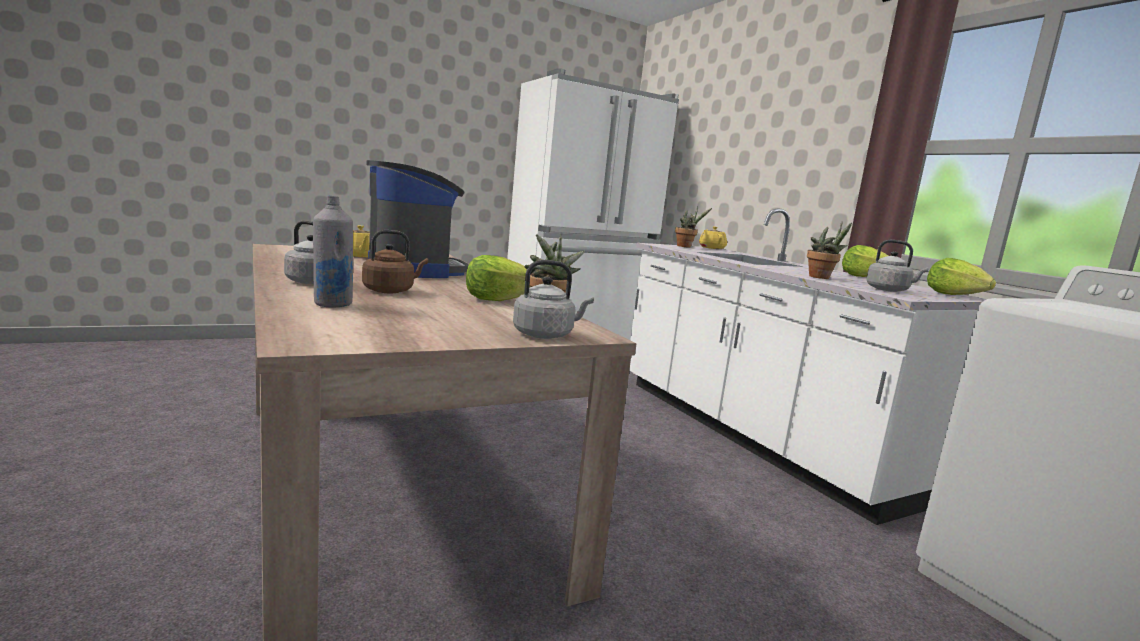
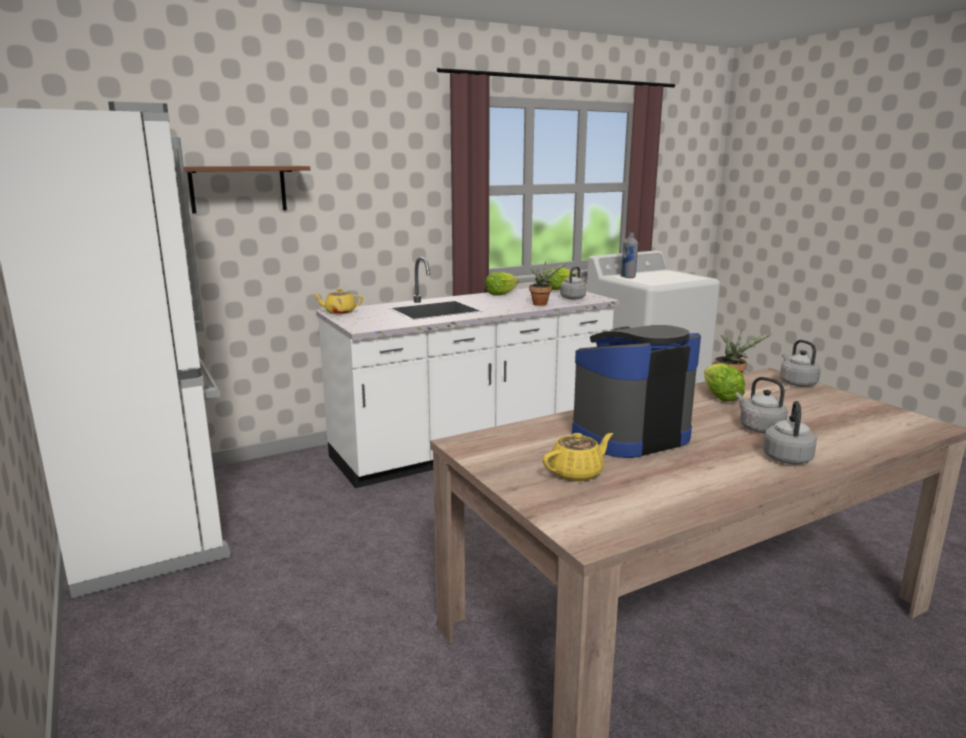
camera: 90 degrees left, 5 degrees up
(332, 304) = (844, 436): grey bottle -> grey bottle (628, 277)
(391, 291) = (759, 428): brown kettle -> grey kettle
(686, 247) = (355, 319): potted plant -> none
(717, 144) = (238, 189): none -> shelf

